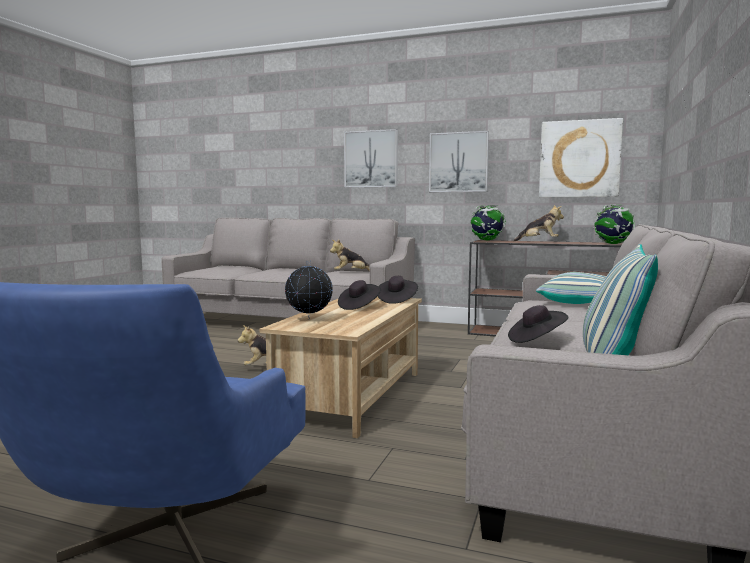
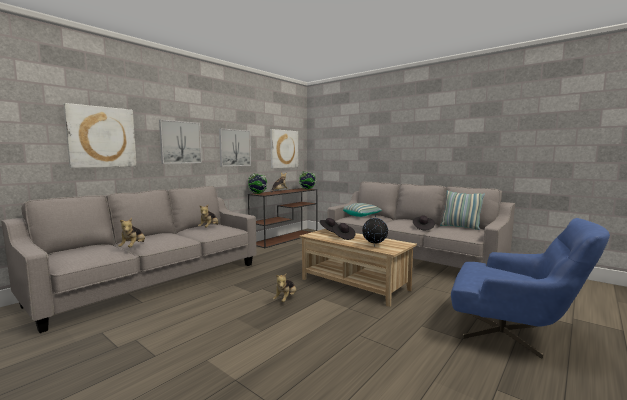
camera: 70 degrees left, 0 degrees up
(245, 271) = (133, 247): none -> plush toy
(288, 159) = (102, 137): none -> picture

